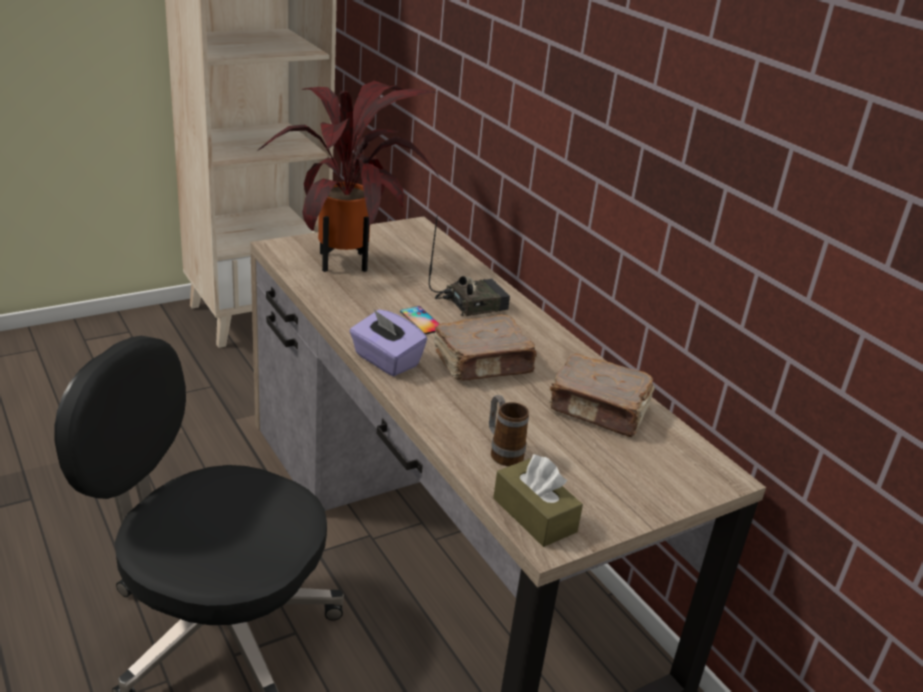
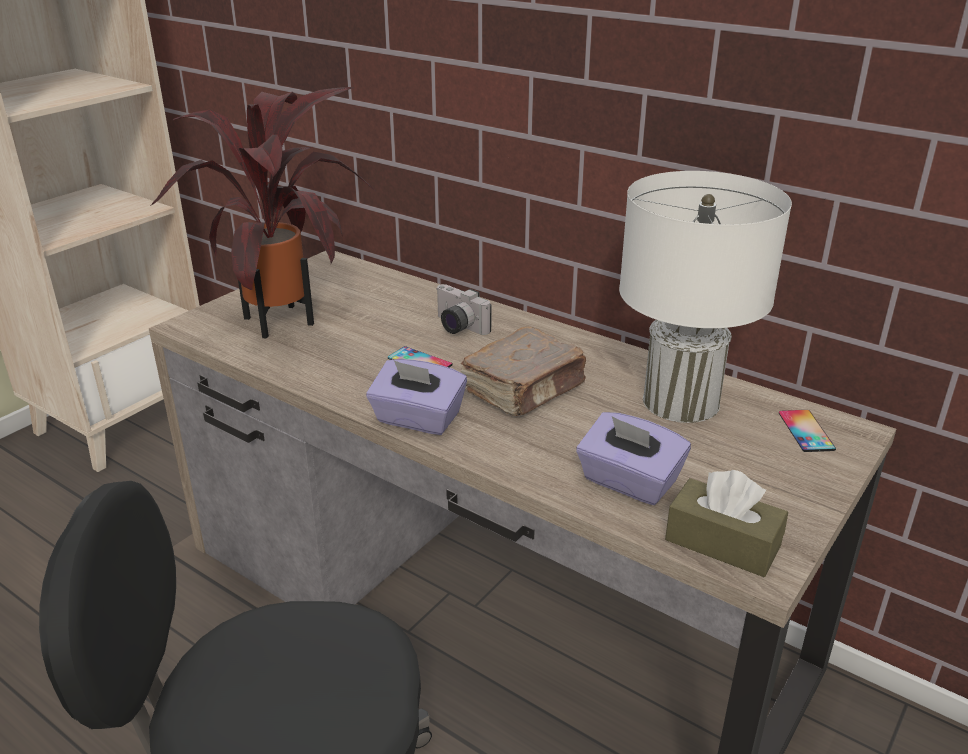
camera: 20 degrees left, 0 degrees up
(471, 303) = (456, 327): radio -> camera
(503, 452) = (628, 482): mug -> purple tissue box
(599, 410) = (681, 402): brown book -> white table lamp
(683, 463) = (806, 431): none -> phone

